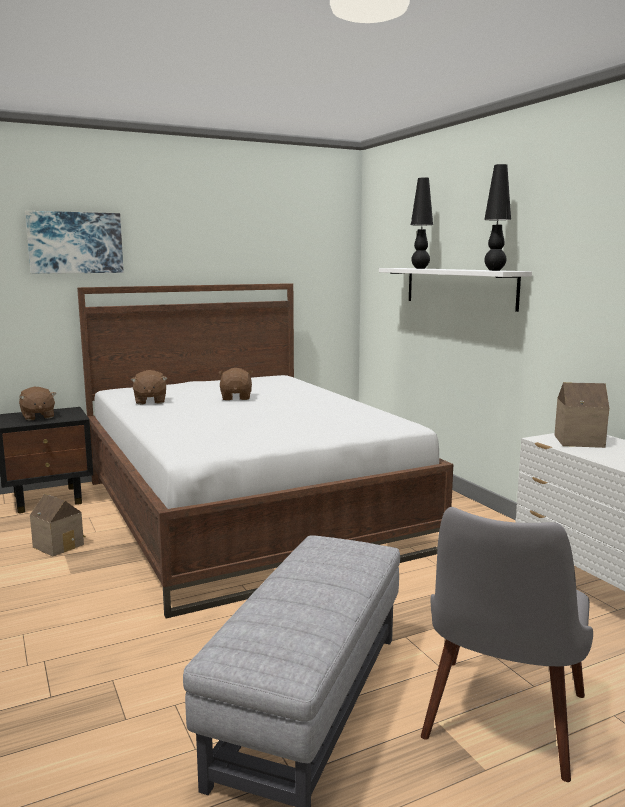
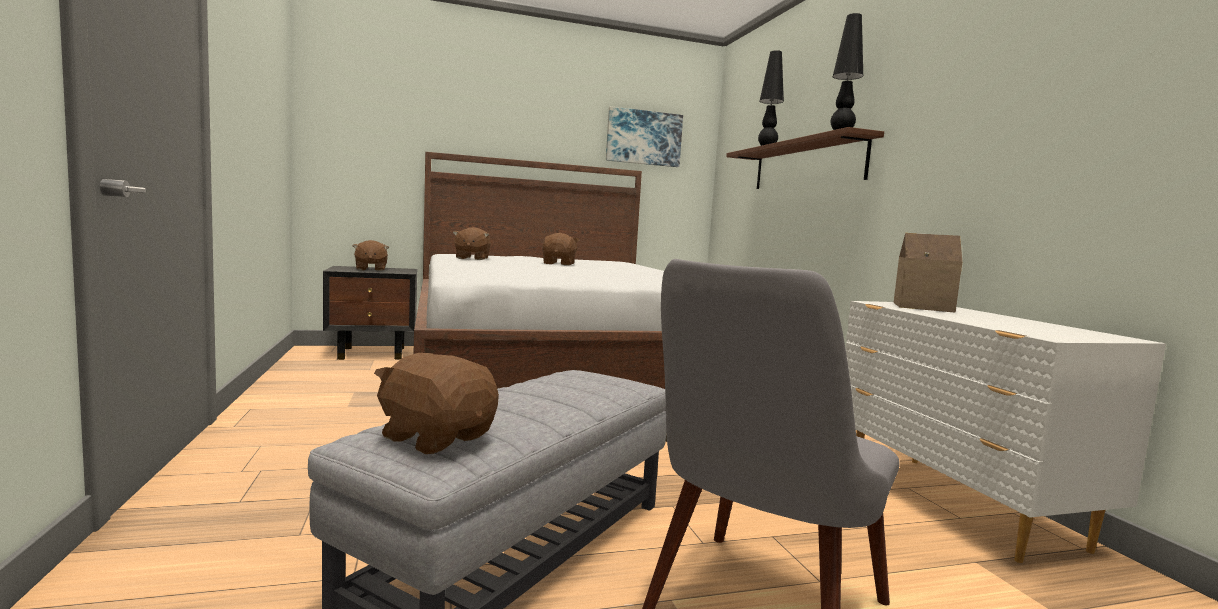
camera: 10 degrees right, 5 degrees down
(60, 545) = (356, 385): toy house -> none
(75, 243) = (429, 110): picture -> picture (643, 137)
(275, 644) = (437, 437): none -> brown plush toy
(458, 287) = (806, 165): white shelf -> brown shelf

